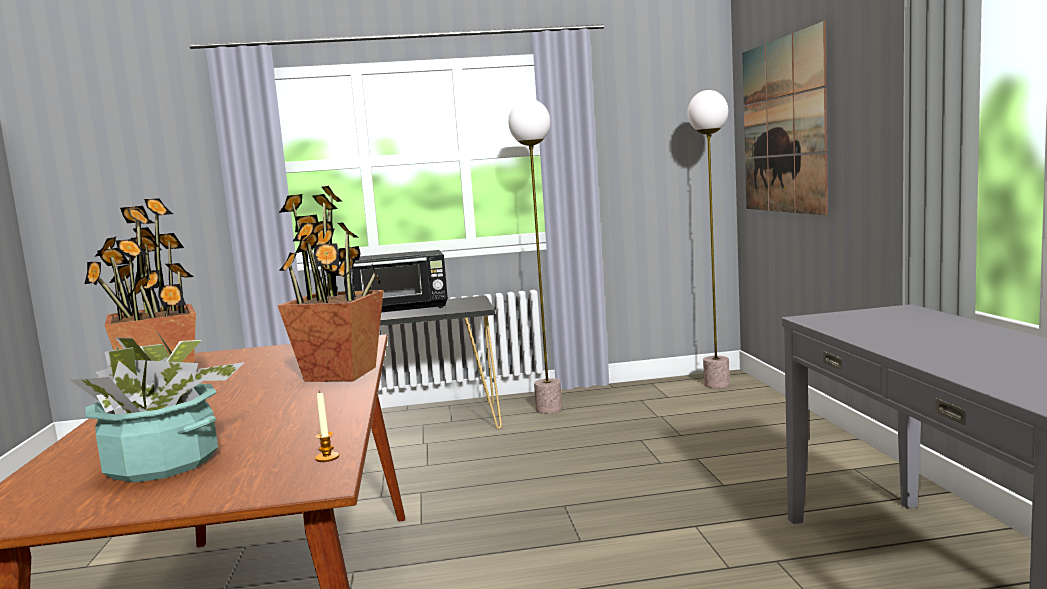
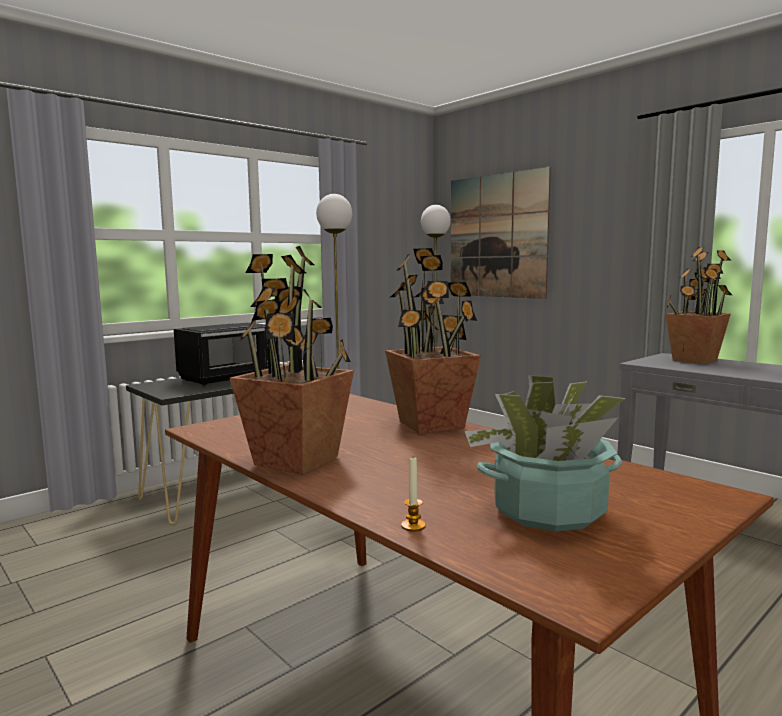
camera: 35 degrees left, 0 degrees up
(327, 457) = (662, 479): candle -> candle (413, 526)
(913, 319) = (694, 360): none -> potted plant

